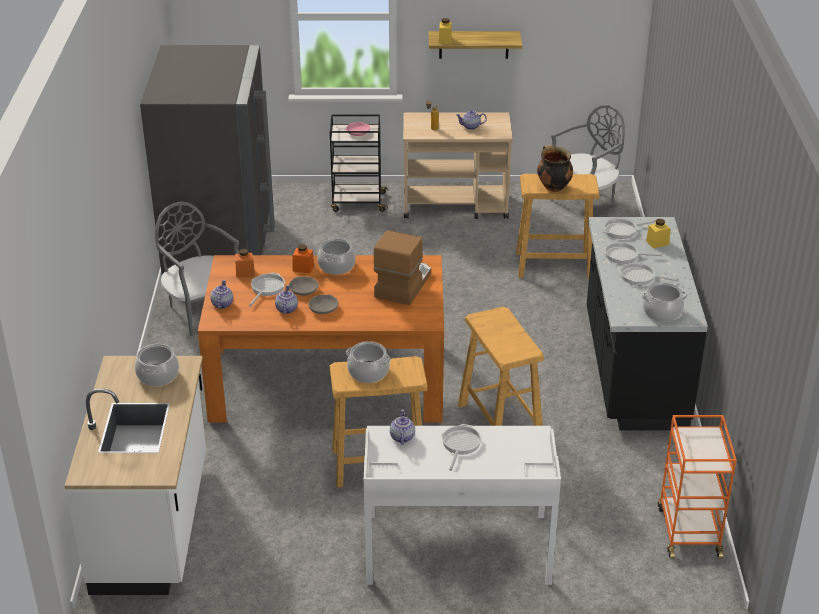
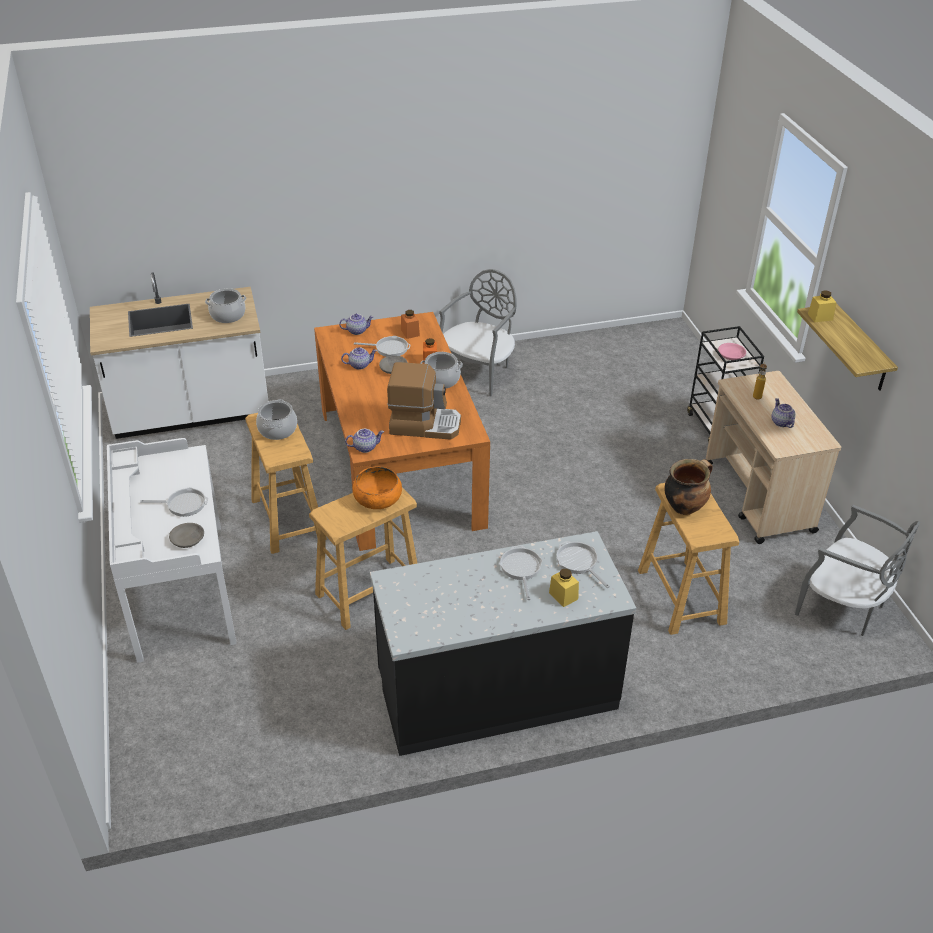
camera: 75 degrees right, 5 degrees up
(219, 247) = (582, 359): grey fridge -> none
(323, 308) = (367, 385): grey bowl -> grey bowl (188, 540)
(401, 437) = (190, 467): teapot -> teapot (365, 447)
(495, 325) = (377, 498): none -> orange bowl
(640, 277) = (478, 586): frying pan -> none
(662, 312) = (409, 611): cooking pot -> none
(688, 531) = (224, 767): orange cart -> none

